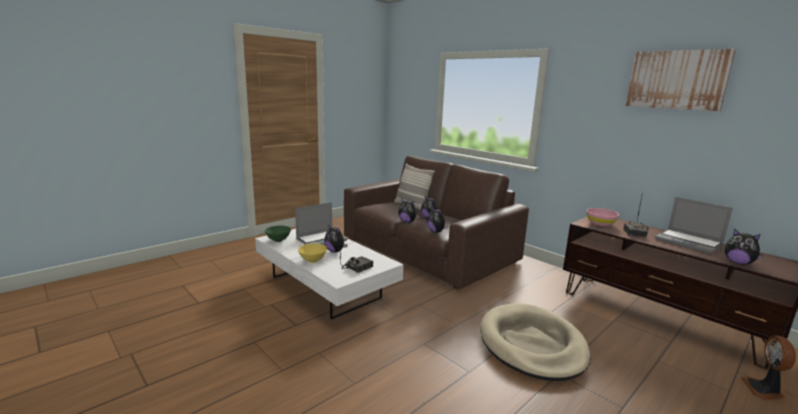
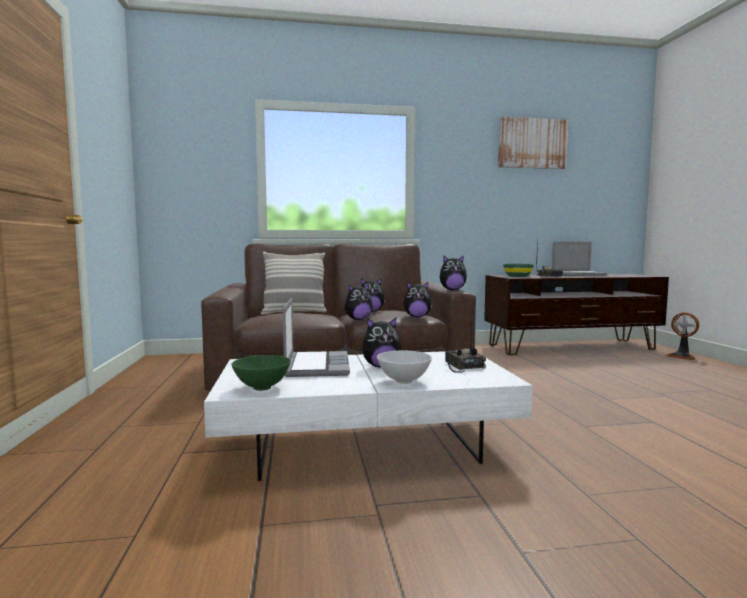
camera: 55 degrees left, 10 degrees down
(312, 261) = (404, 381): yellow bowl -> white bowl
(532, 344) = (603, 387): beige dog bed -> none
(600, 224) = (518, 276): pink bowl -> green bowl
(738, 263) = (626, 276): plush toy -> plush toy (452, 290)

